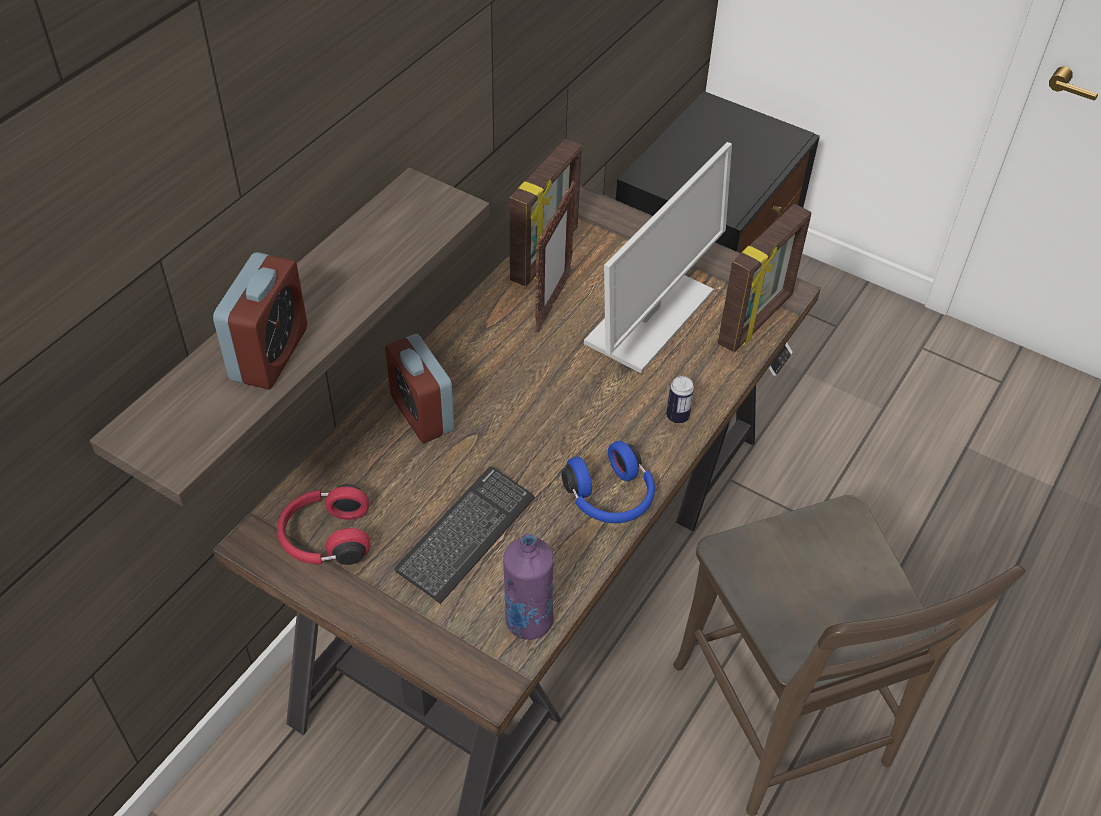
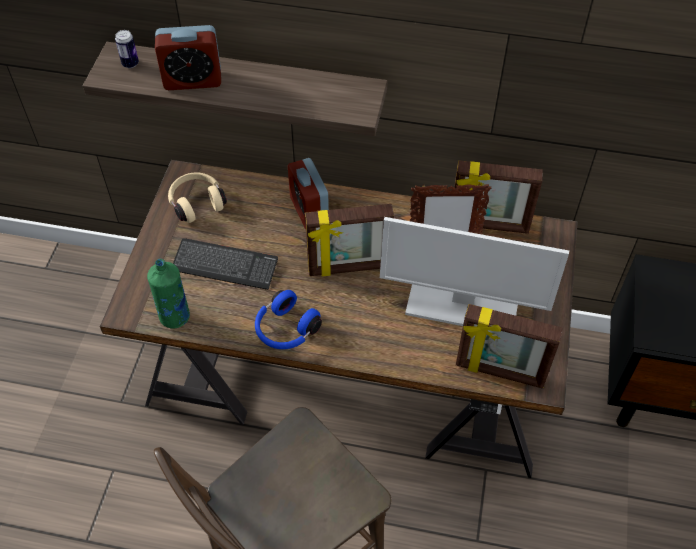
camera: 70 degrees right, 5 degrees up
(326, 538) = (196, 202): red headphones -> beige headphones
(422, 413) = (309, 211): alarm clock -> alarm clock turned 60 degrees counterclockwise
(528, 620) = (175, 316): purple bottle -> green bottle
(542, 402) = (349, 268): none -> picture frame
(677, 416) = (375, 347): can -> can (130, 64)

